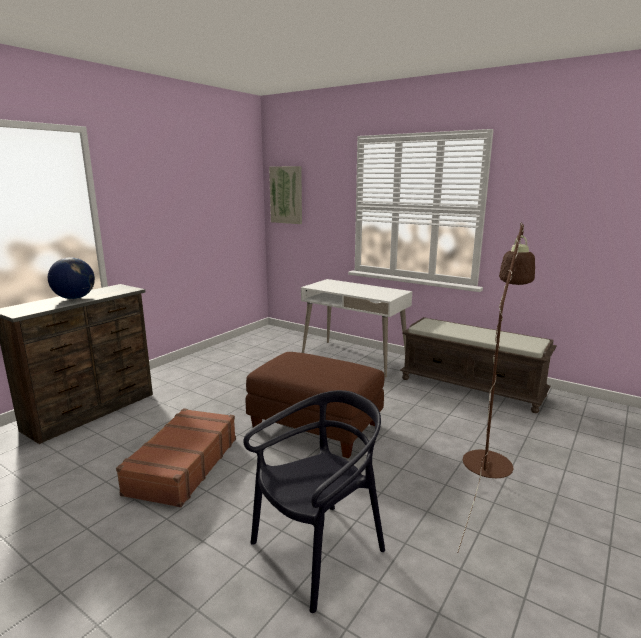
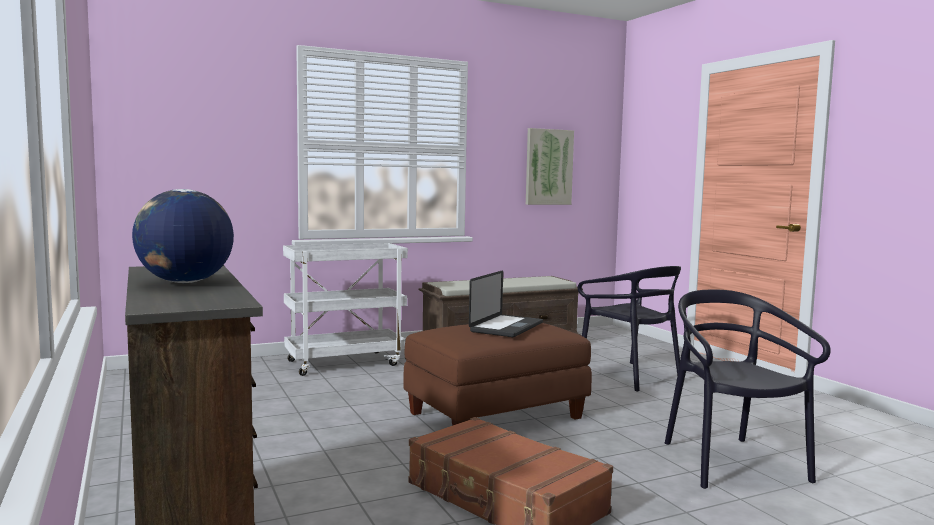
camera: 60 degrees left, 10 degrees down
(286, 195) = (155, 124): picture -> picture (548, 167)
(319, 368) = (506, 327): none -> laptop
(354, 358) = (345, 362): white desk -> white cart
(489, 456) = (629, 376): brown floor lamp -> black chair

